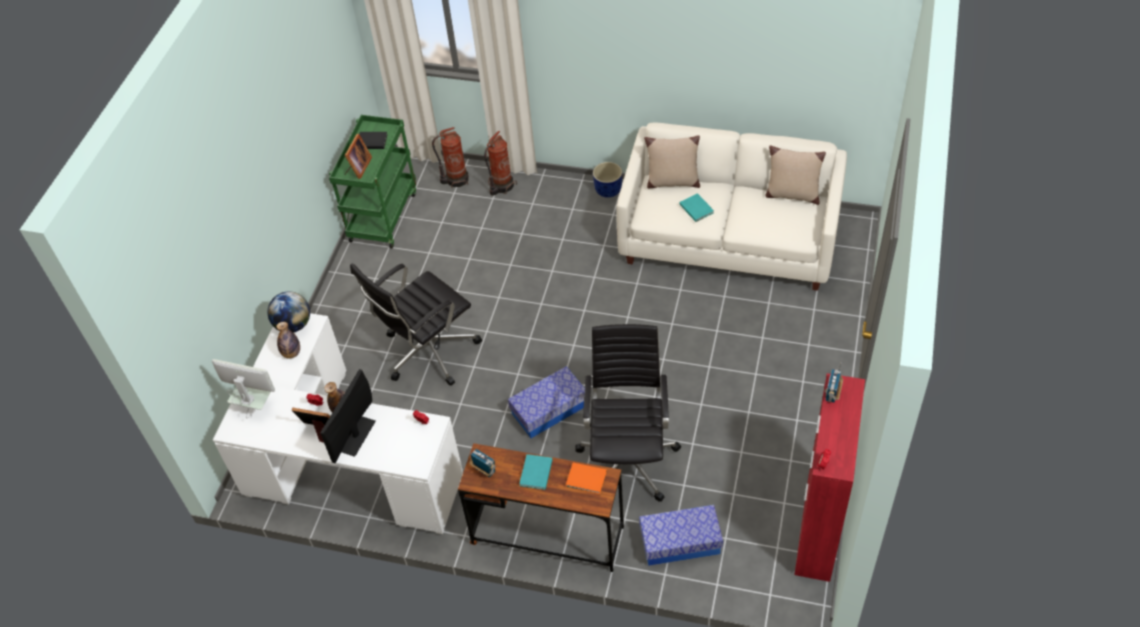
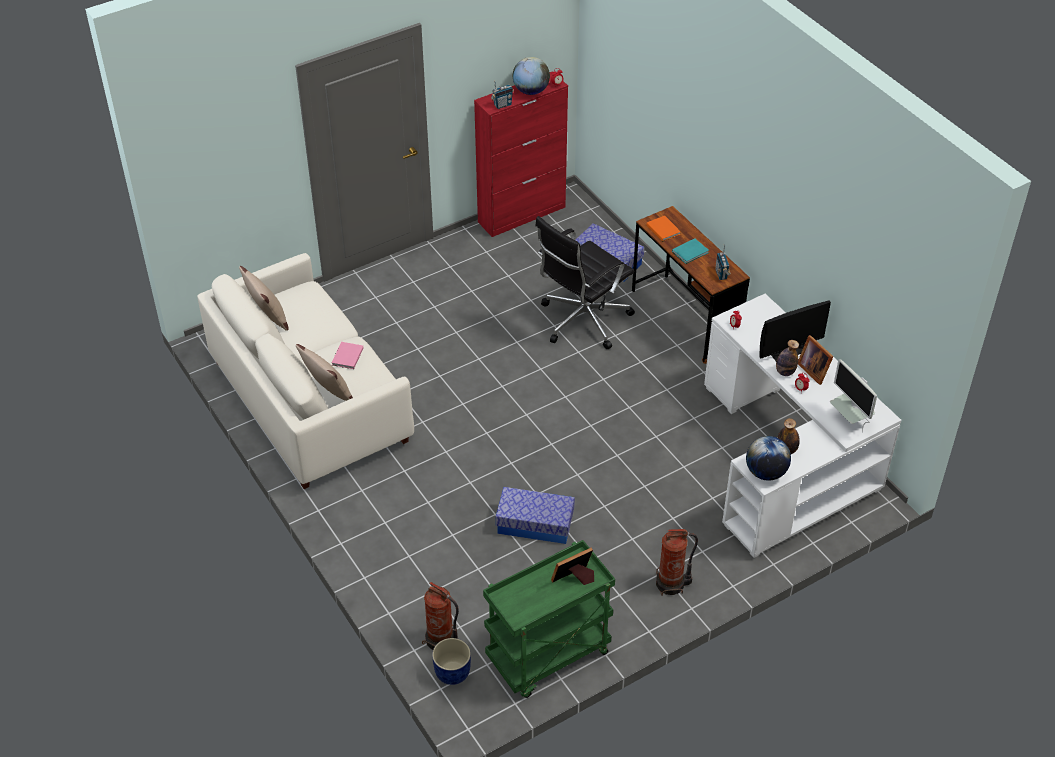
camera: 140 degrees left, 5 degrees down
(371, 141) = (532, 600): black book -> none
(427, 352) = (640, 493): black office chair -> none
(501, 186) = (412, 597): fire extinguisher -> fire extinguisher (672, 584)
(549, 409) = (597, 385): storage box -> storage box (535, 524)
(608, 190) = (334, 515): blue planter -> blue planter (452, 672)
(696, 208) = (346, 357): turquoise book -> pink book
(833, 434) = (531, 91): none -> globe

